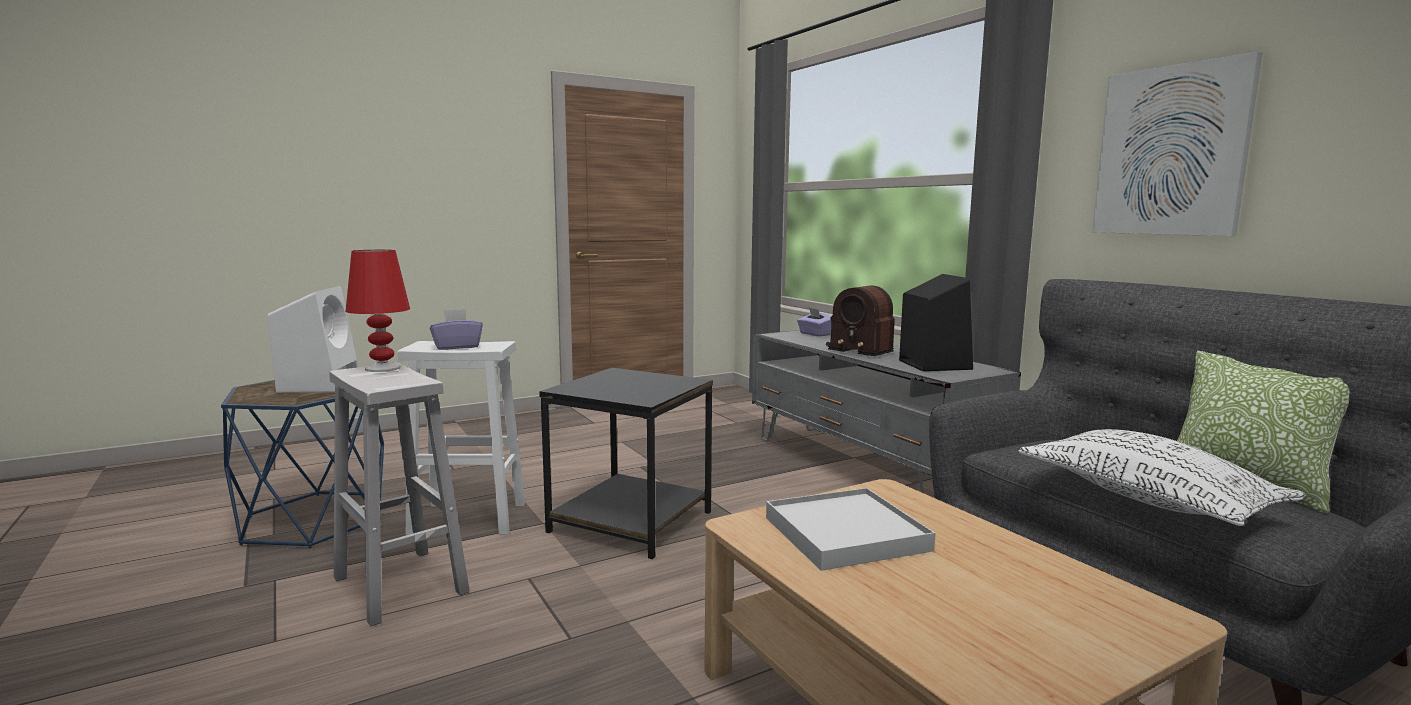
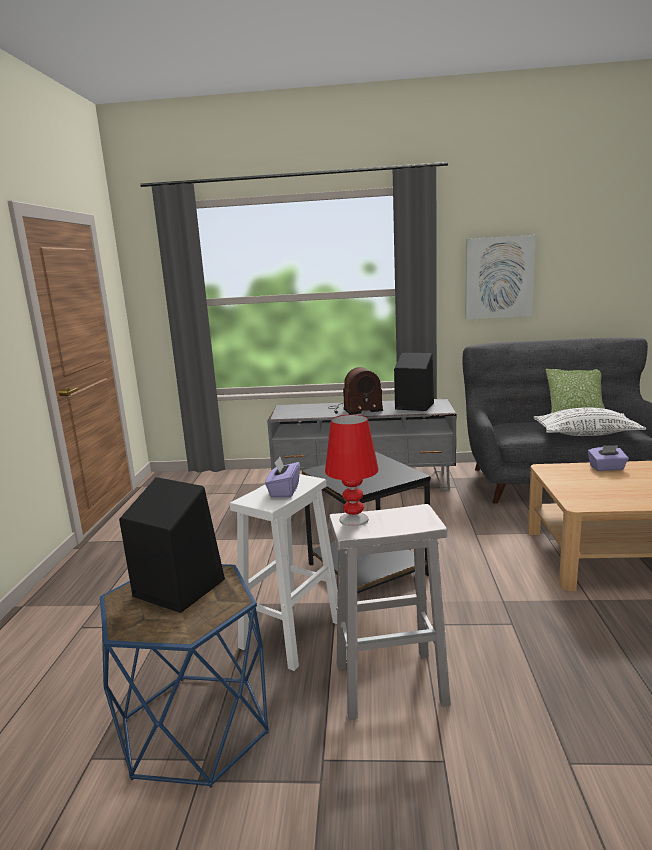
camera: 55 degrees left, 5 degrees up
(320, 385) = (177, 588): white speaker -> black speaker
(815, 334) = (295, 409): purple tissue box -> purple tissue box (607, 468)
(846, 534) = (599, 487): white tray -> none

